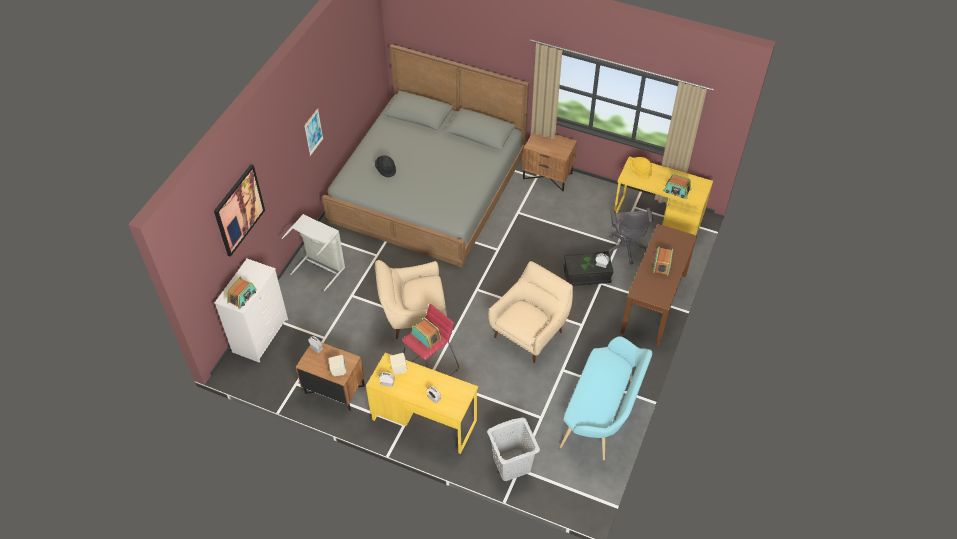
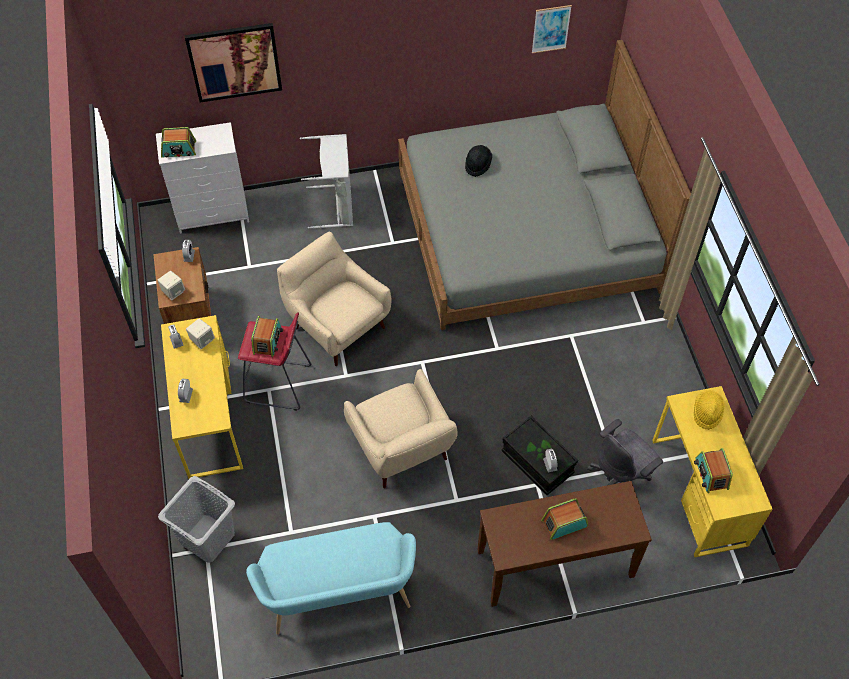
camera: 55 degrees right, 5 degrees up
(313, 132) = (416, 57): picture -> picture (551, 29)
(530, 332) = (403, 451): beige armchair -> beige armchair turned 60 degrees clockwise
(548, 176) = (657, 332): brown nightstand -> none

